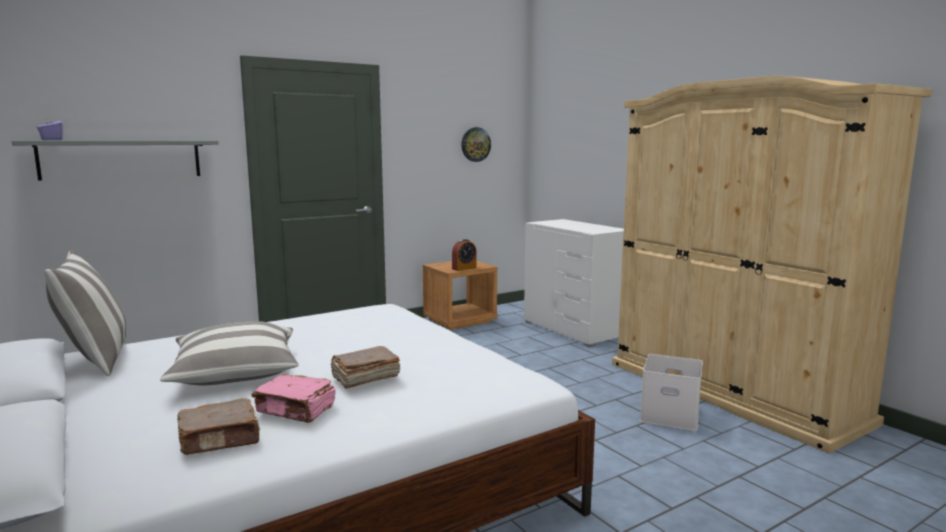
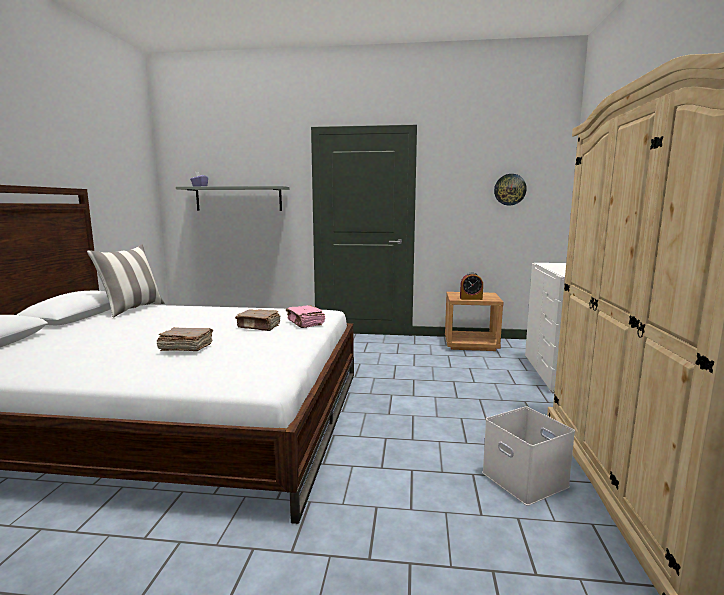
camera: 40 degrees right, 0 degrees up
(221, 440) = (56, 359): brown book -> brown book (259, 327)
(235, 373) = (154, 329): pillow -> none
(296, 410) = (115, 355): pink book -> pink book (305, 323)

